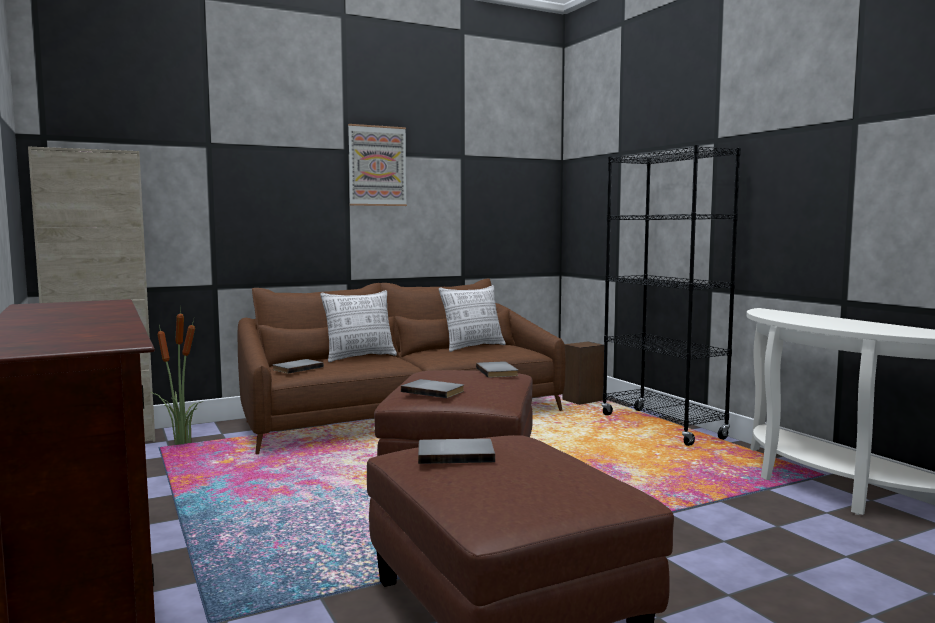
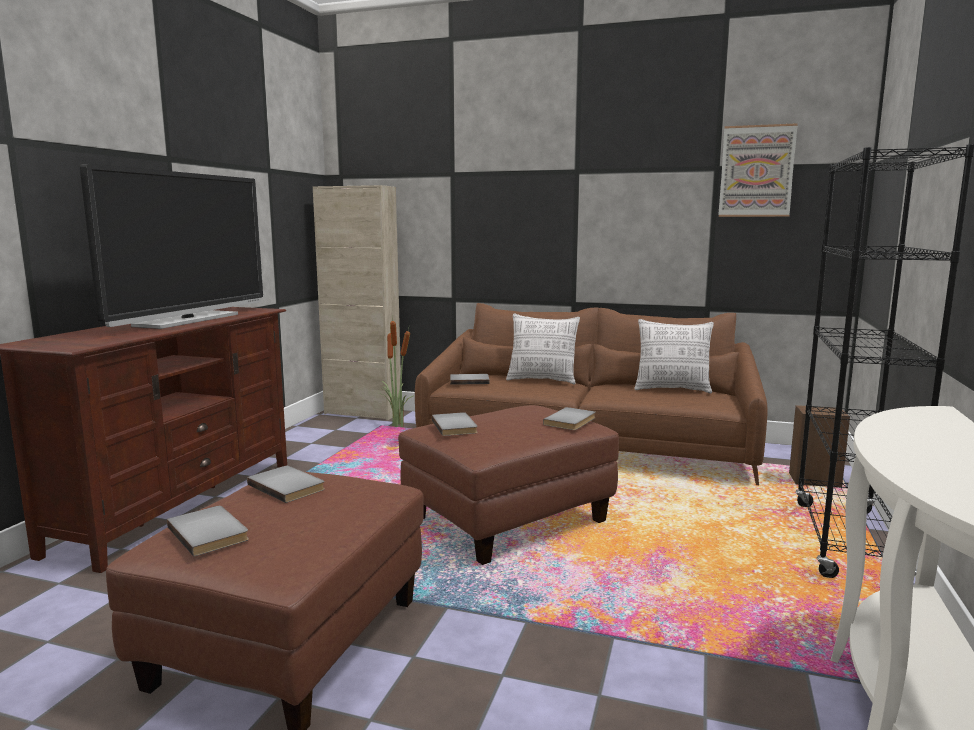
camera: 45 degrees right, 5 degrees up
(79, 315) = (188, 320): none -> television
(377, 166) = (608, 184): picture -> picture (756, 171)
(510, 495) = (211, 533): none -> grey book

